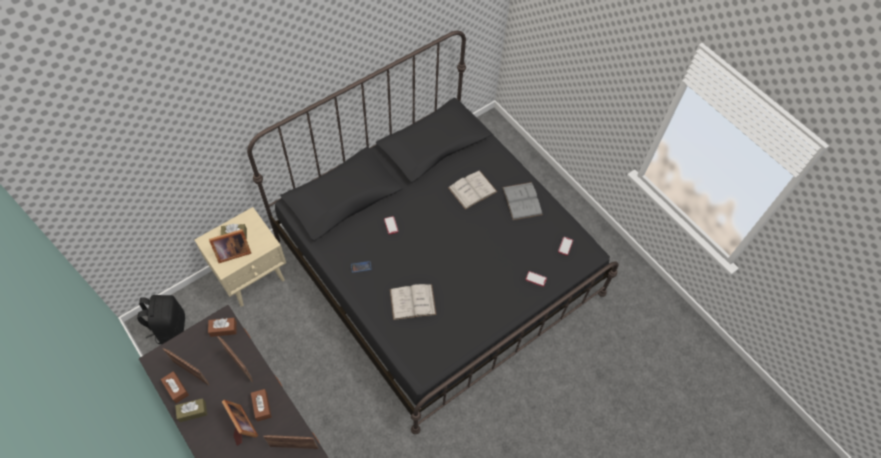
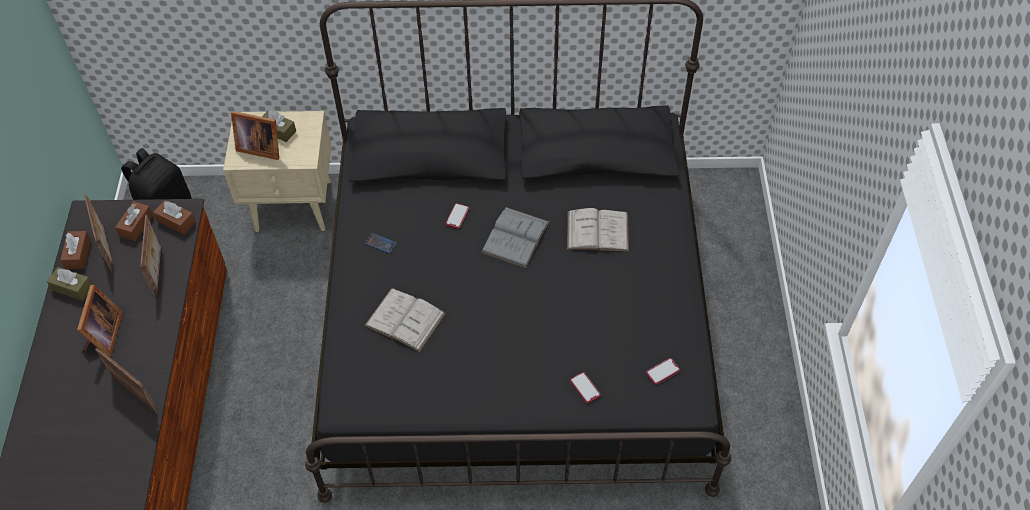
camera: 40 degrees right, 5 degrees down
(262, 406) = (141, 328): brown tissue box -> brown tissue box (136, 225)
(522, 201) = (653, 281): grey book -> grey book (515, 237)

